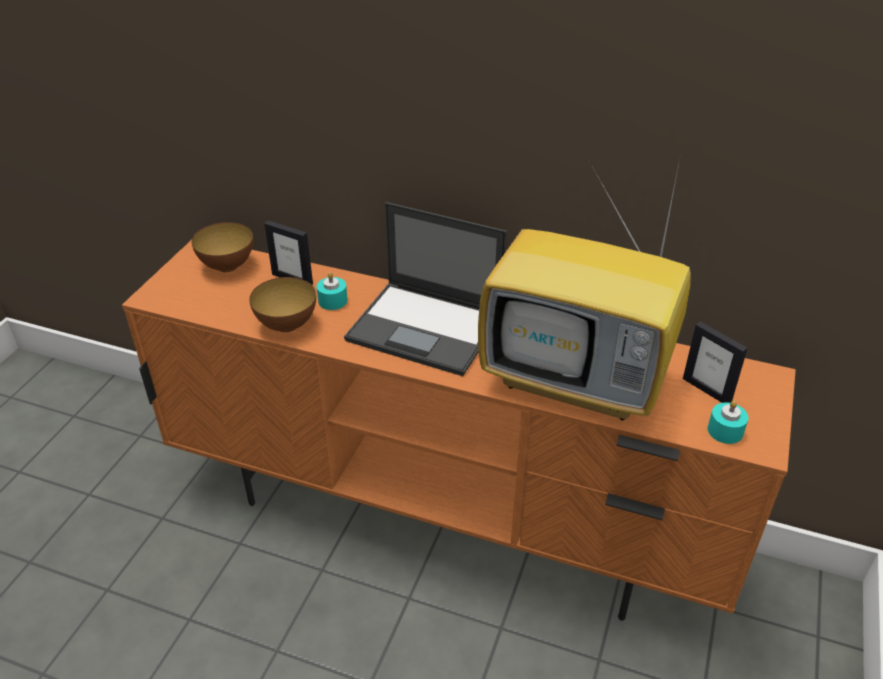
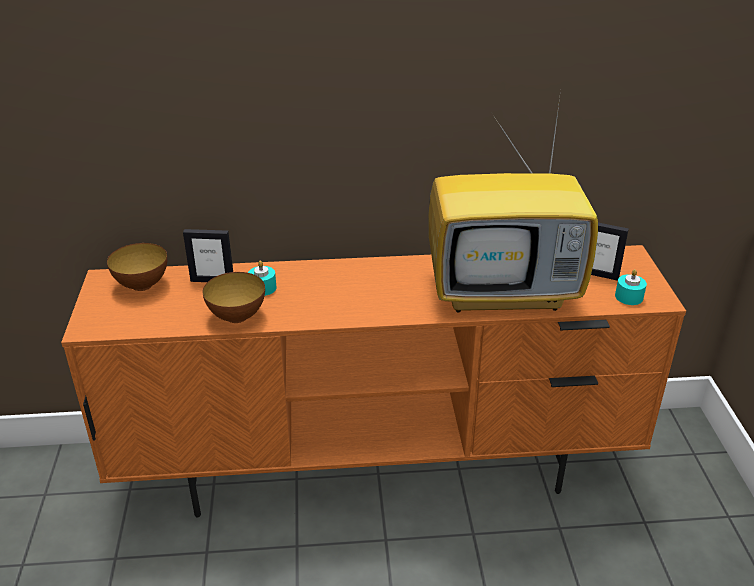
camera: 25 degrees left, 5 degrees down
(427, 328) = (359, 287): laptop -> none

